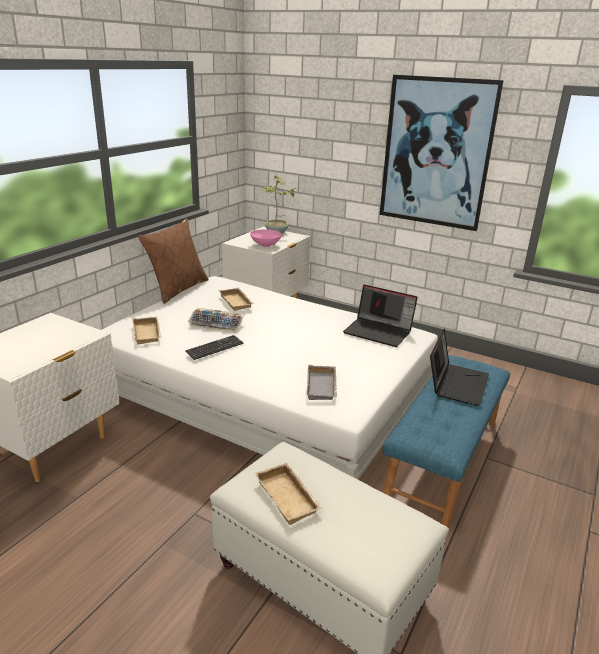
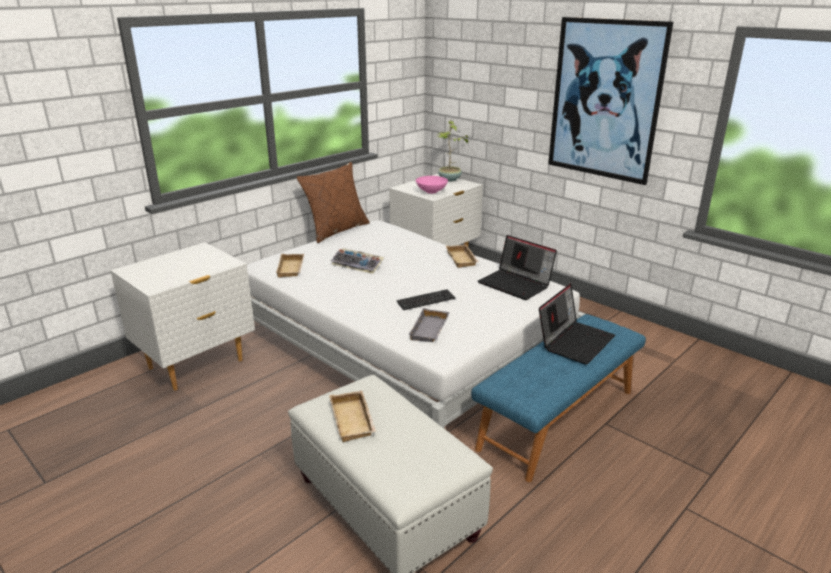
camera: 15 degrees right, 0 degrees up
(215, 348) = (345, 286): keyboard -> keyboard (426, 301)
(237, 302) = (386, 246): beige tray -> beige tray (463, 259)

